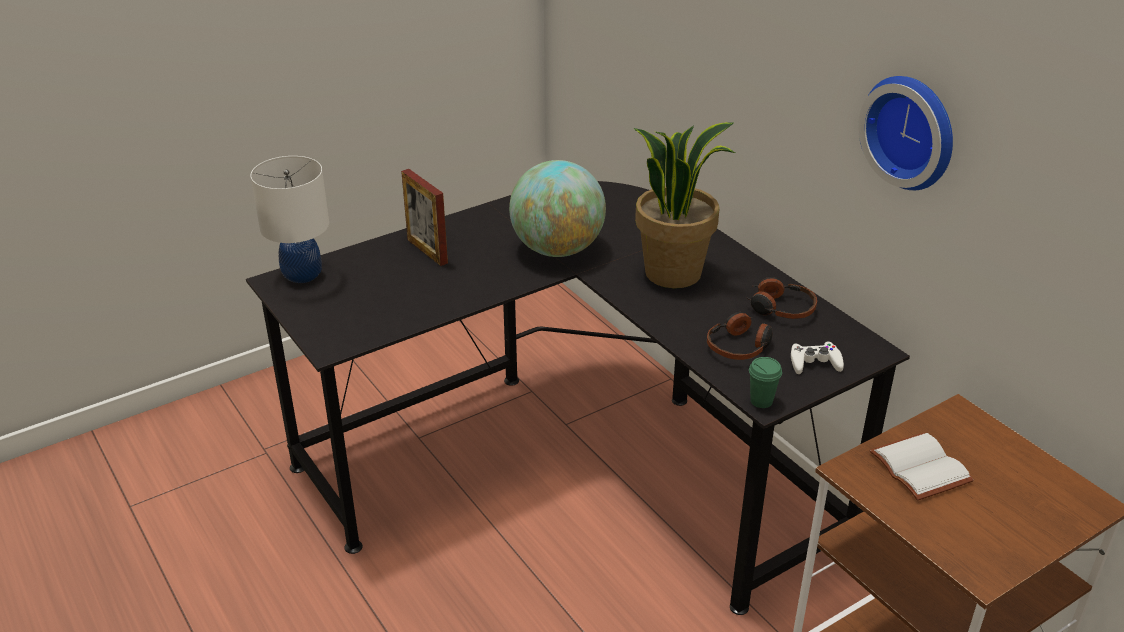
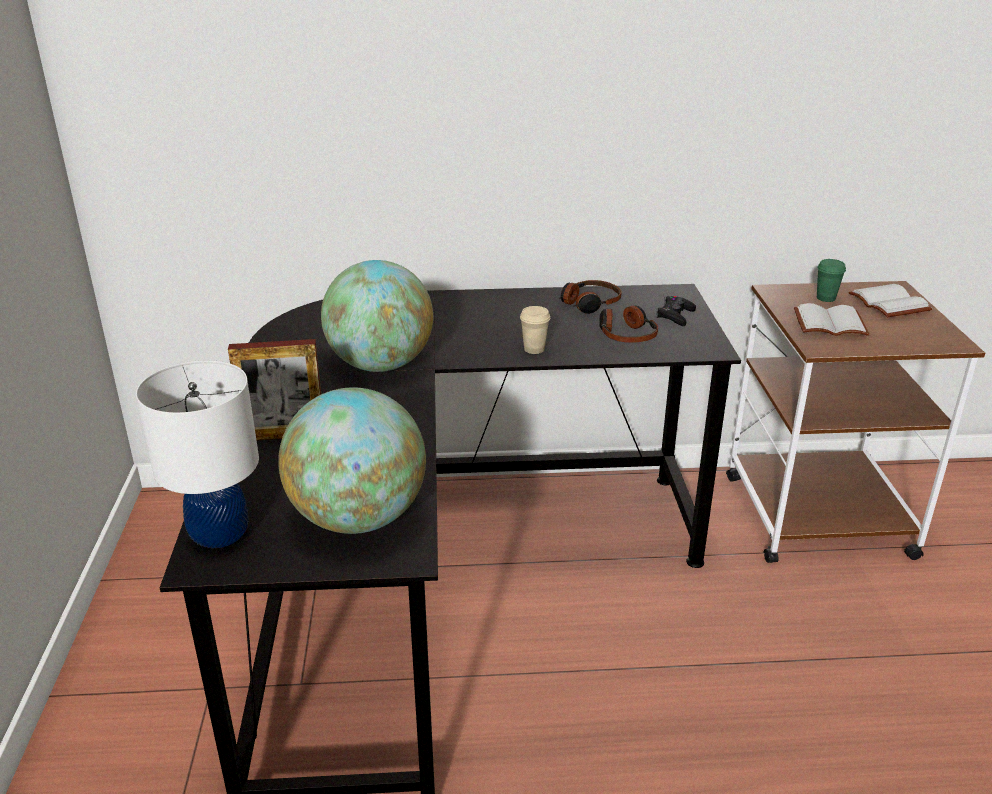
camera: 60 degrees left, 5 degrees down
(355, 316) = (358, 518): none -> globe
(658, 307) = (534, 349): none -> beige cup
(673, 272) = (487, 326): potted plant -> none
(761, 401) = (709, 350): green cup -> green cup (826, 298)
(814, 362) = (675, 315): white game controller -> black game controller
(912, 131) = (660, 91): wall clock -> none
(1034, 502) = (886, 303): none -> white book

